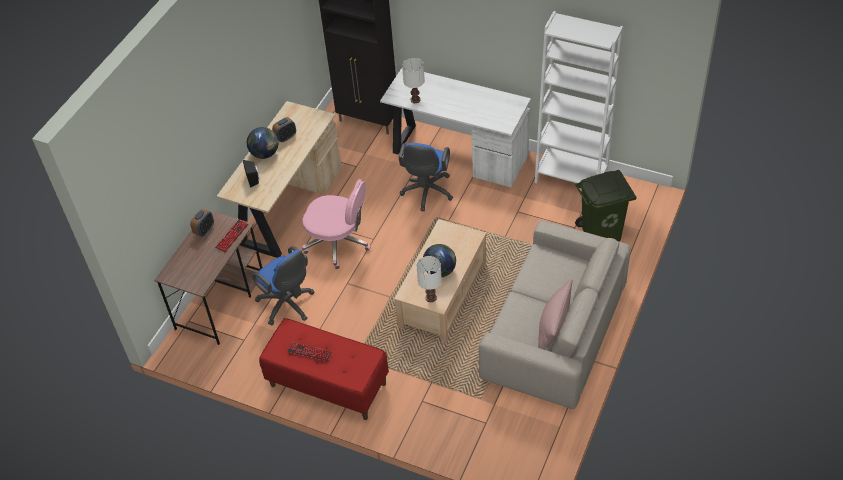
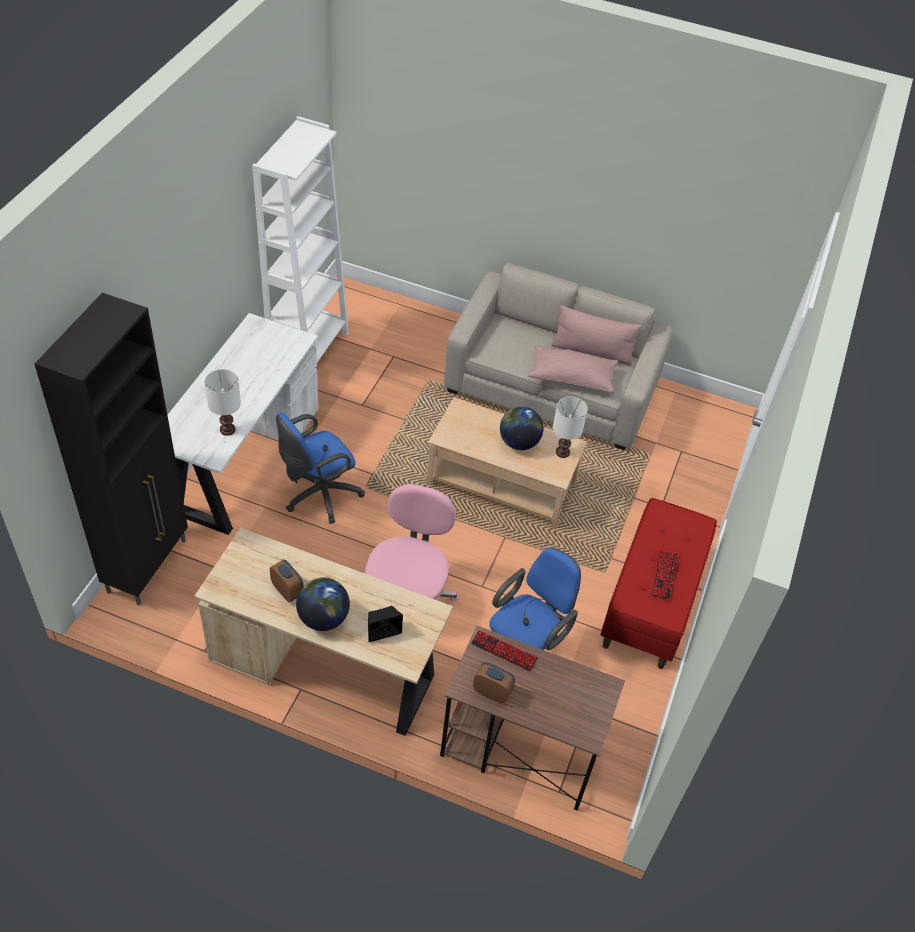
camera: 100 degrees left, 0 degrees up
(426, 193) = (318, 496): blue office chair -> blue office chair turned 135 degrees clockwise
(518, 309) = (571, 377): none -> pink pillow
(601, 235) = (407, 335): green trash can -> none

